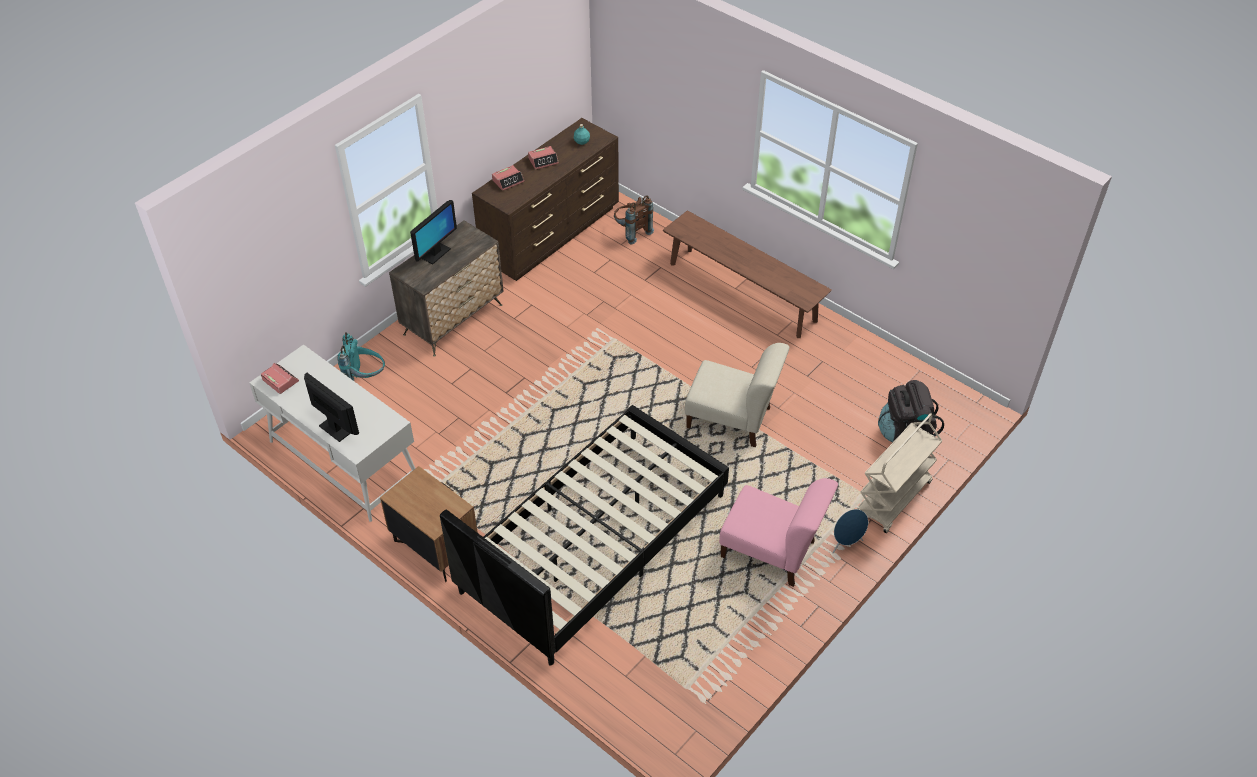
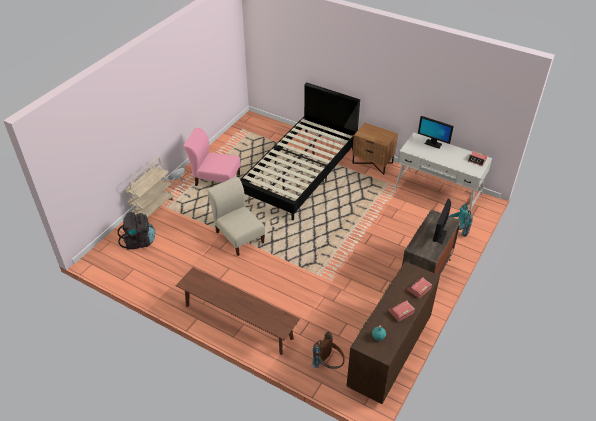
camera: 170 degrees right, 5 degrees down
(732, 419) = (239, 236): beige chair -> beige chair turned 45 degrees clockwise

